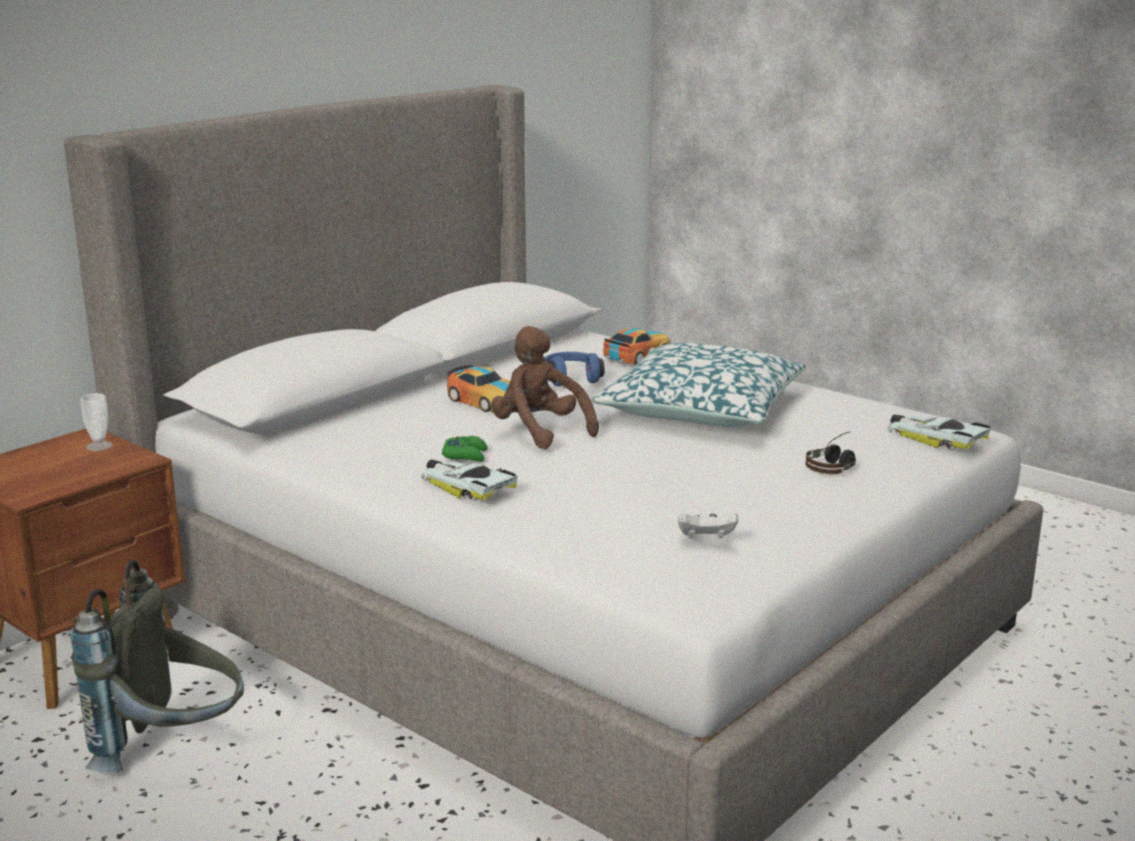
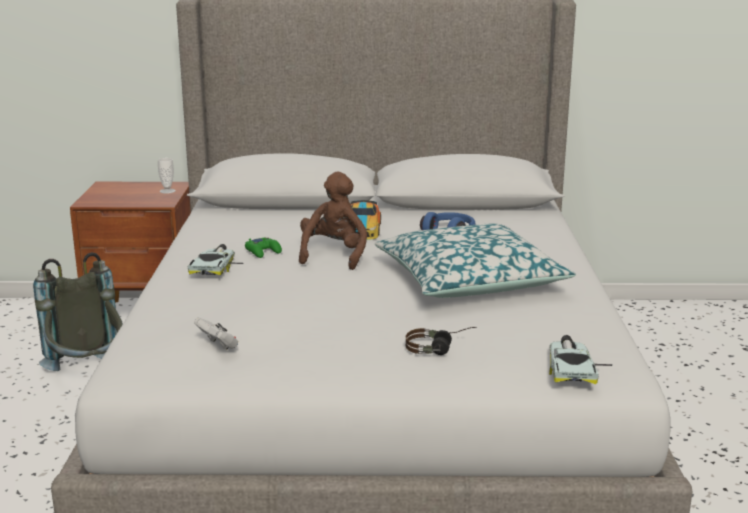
camera: 50 degrees right, 0 degrees up
(638, 356) = (534, 236): toy car -> none

